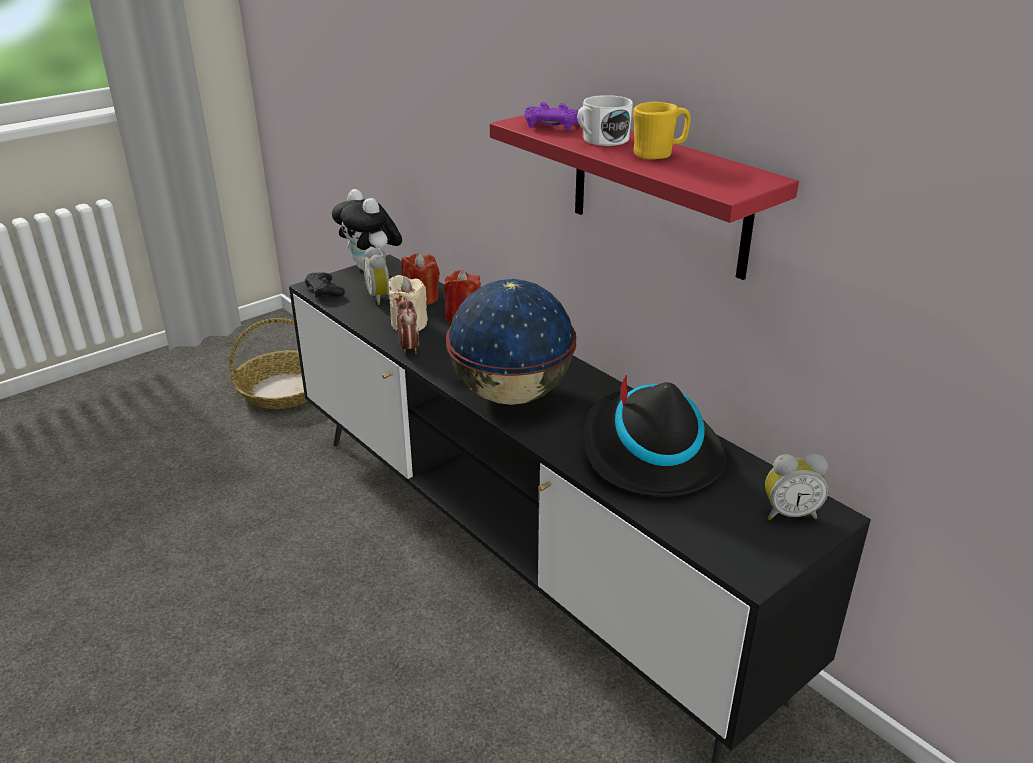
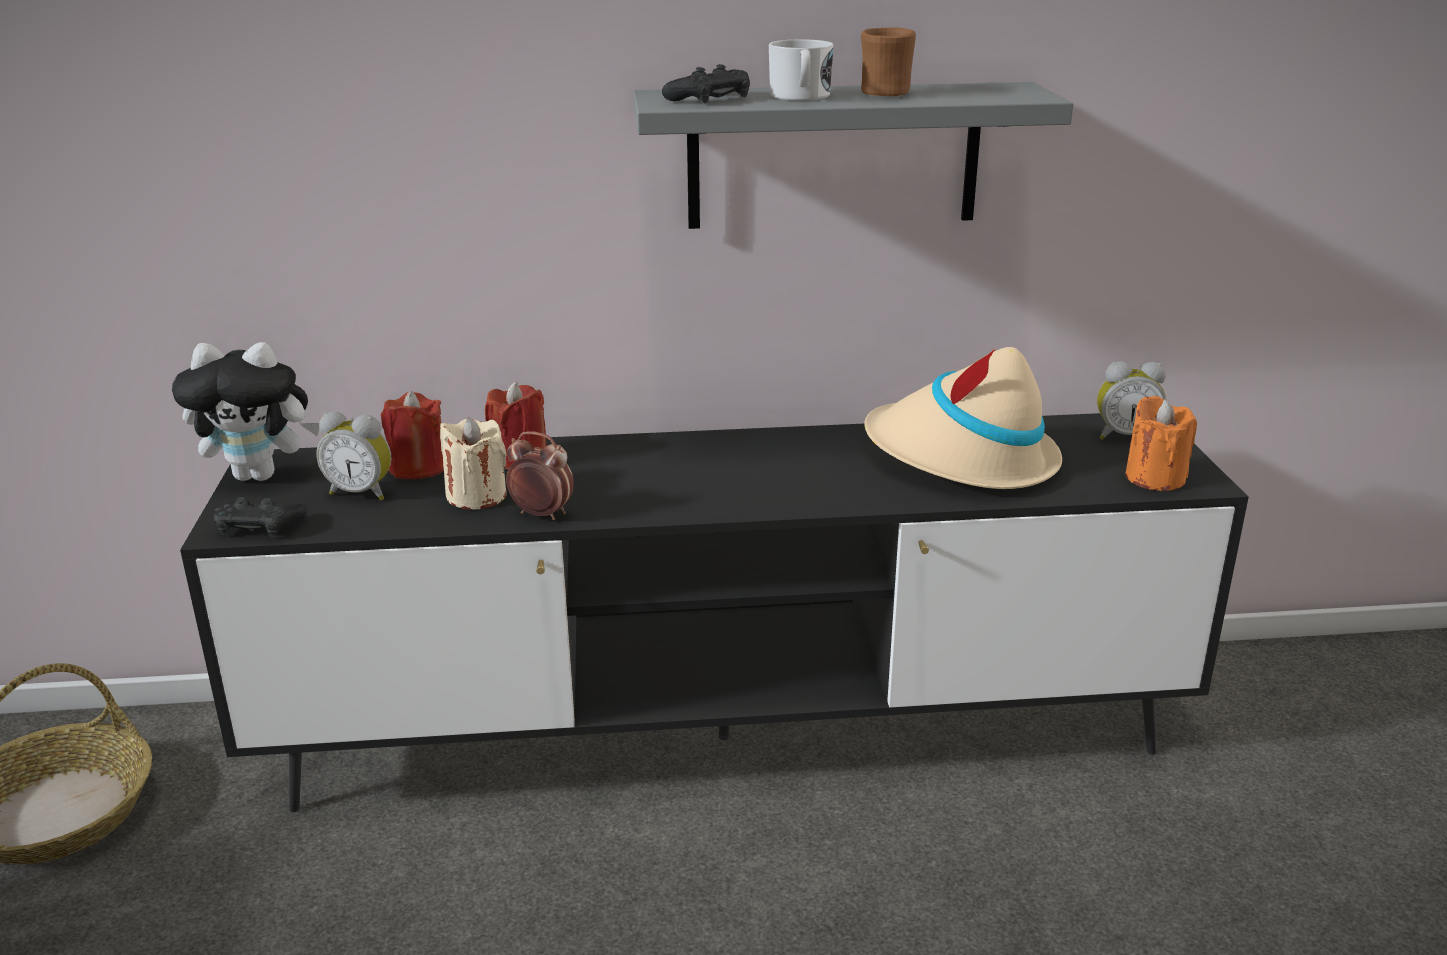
camera: 55 degrees left, 5 degrees down
(512, 395) = (754, 487): globe -> none
(553, 125) = (709, 99): purple game controller -> black game controller
(648, 453) = (961, 458): black hat -> beige hat
(658, 155) = (888, 93): yellow mug -> brown mug
(658, 192) = (833, 156): red shelf -> grey shelf
(729, 547) = (1155, 478): none -> orange candle
(789, 513) = (1125, 436): alarm clock -> alarm clock turned 60 degrees clockwise

